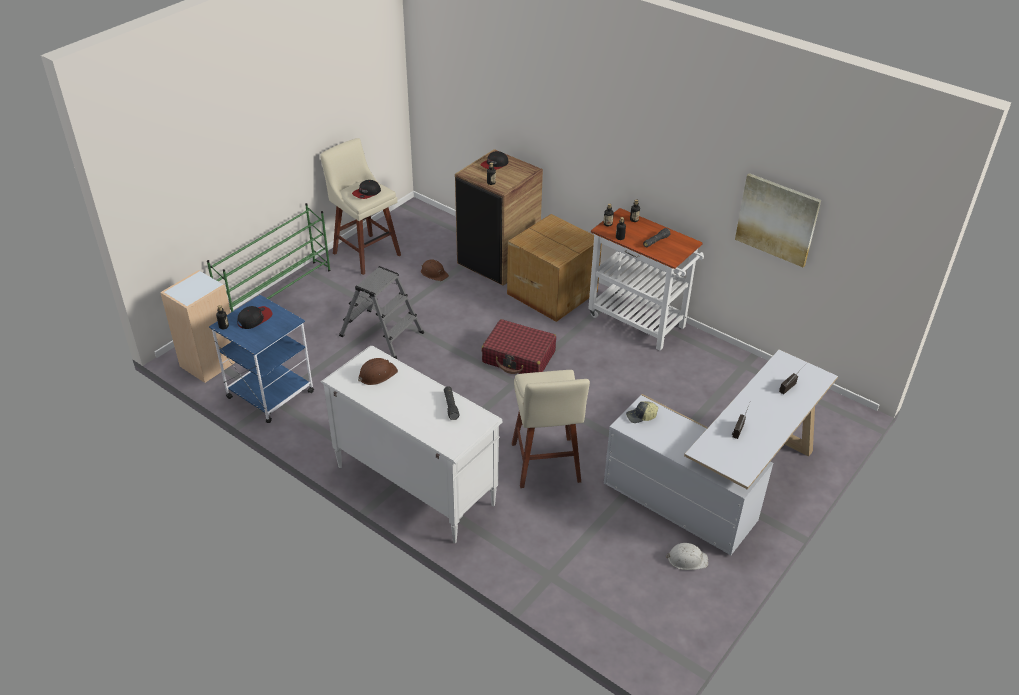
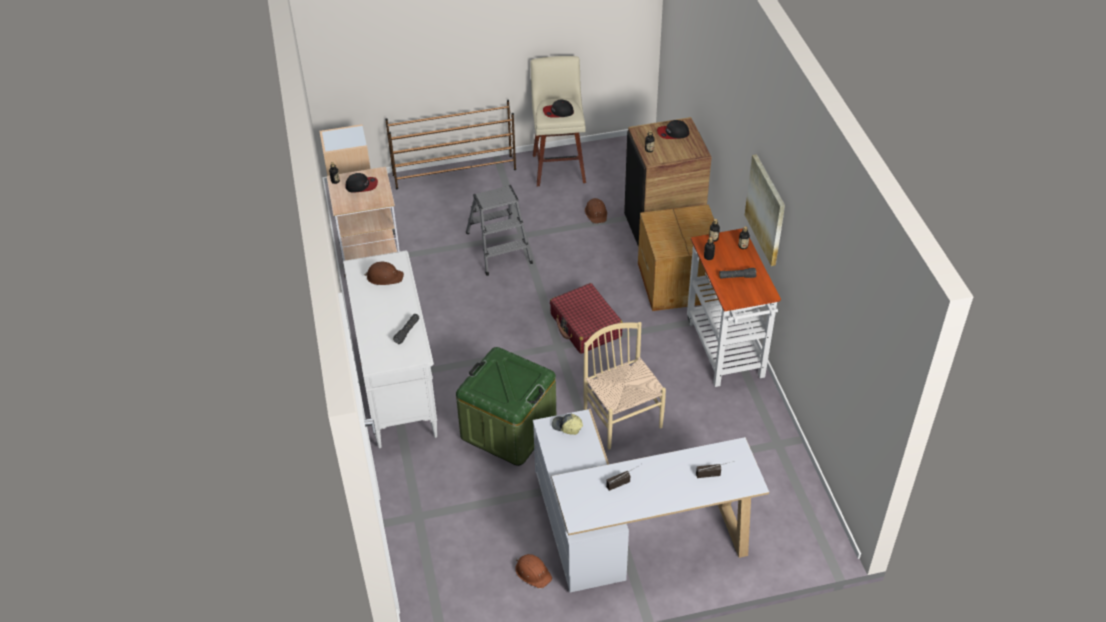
camera: 40 degrees right, 5 degrees up
(269, 393) = (370, 254): blue cart -> beige cart
(277, 295) = (455, 172): green shoe rack -> brown shoe rack
(545, 464) = (508, 428): beige stool -> green storage box
(620, 408) = (621, 417): none -> beige chair
(687, 559) = (533, 572): white hard hat -> brown hard hat
(777, 219) = (822, 310): picture -> picture (766, 209)

